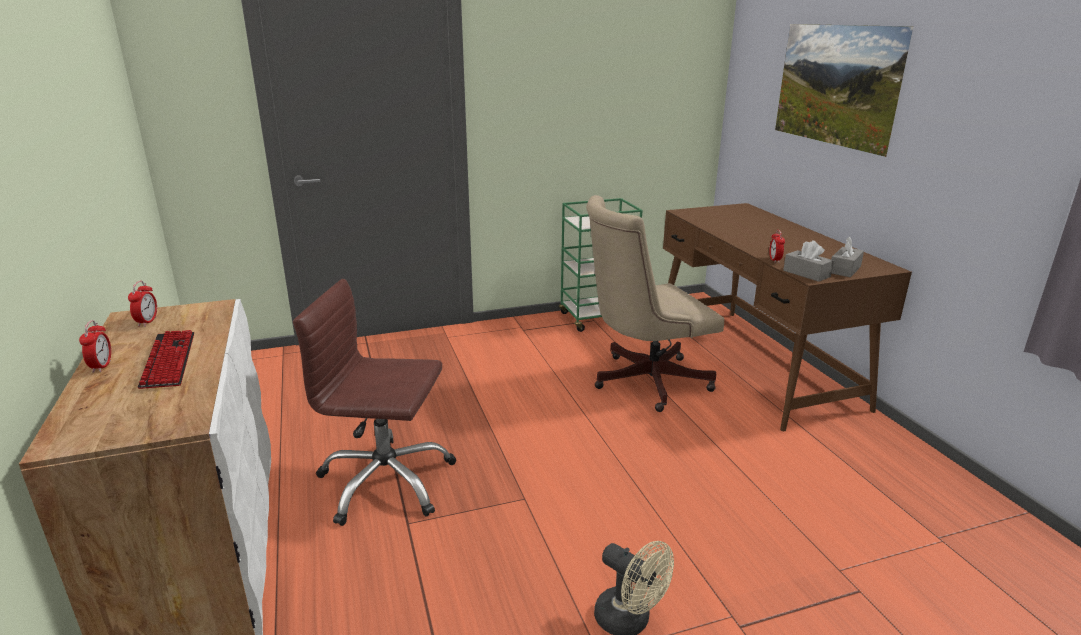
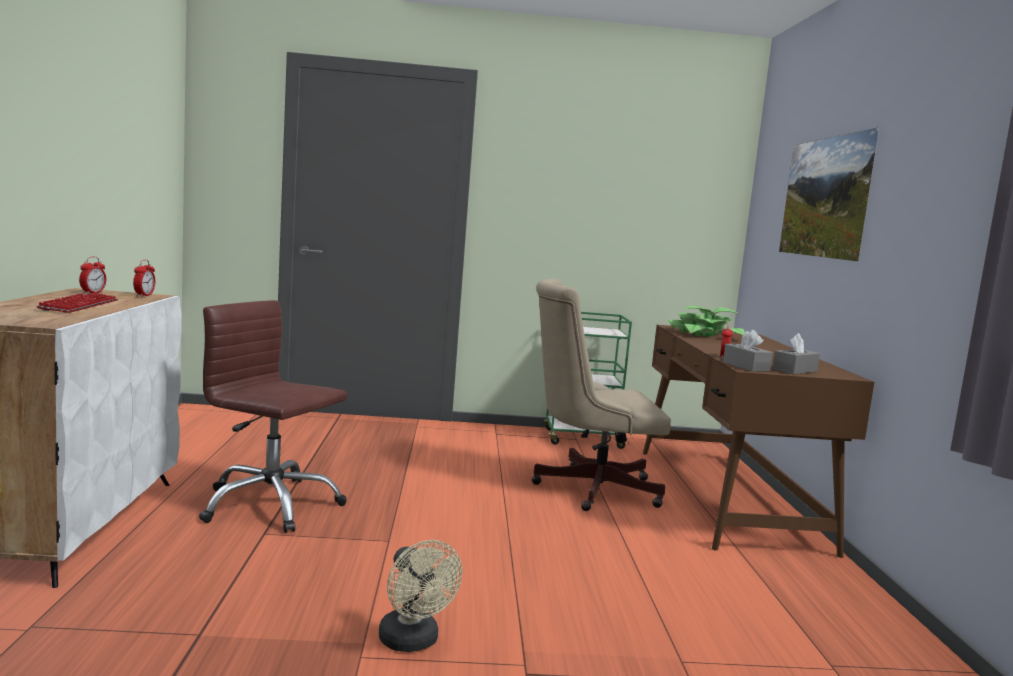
camera: 15 degrees right, 15 degrees down
(101, 366) = (29, 301): alarm clock -> alarm clock (144, 295)
(719, 220) = (704, 334): none -> potted plant

